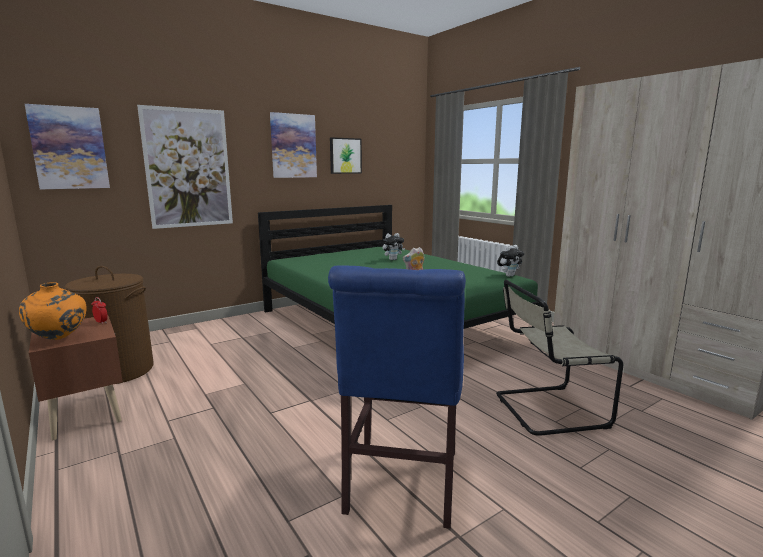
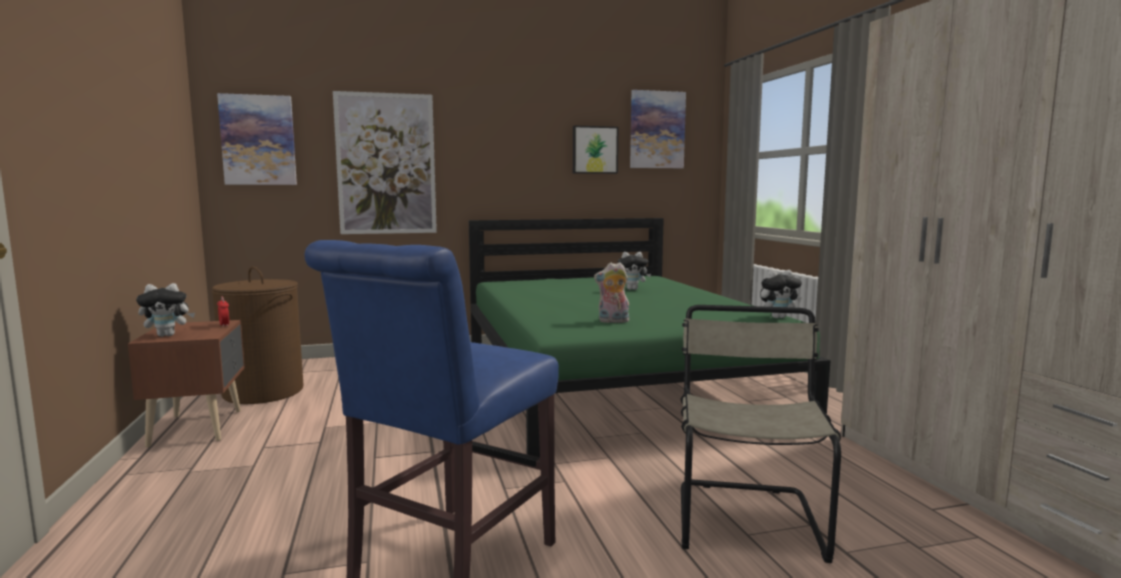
camera: 20 degrees right, 5 degrees down
(59, 339) = (168, 335): orange vase -> plush toy
(293, 146) = (521, 137): picture -> picture (657, 130)
(546, 410) = (746, 517): beige chair -> beige chair turned 90 degrees clockwise

